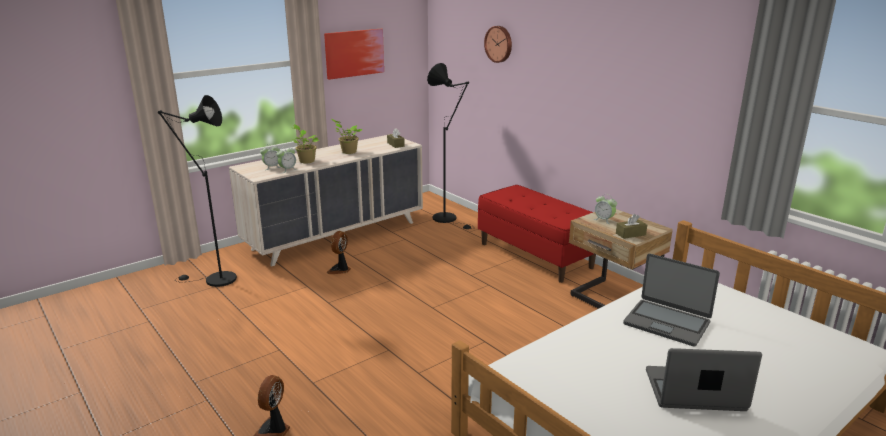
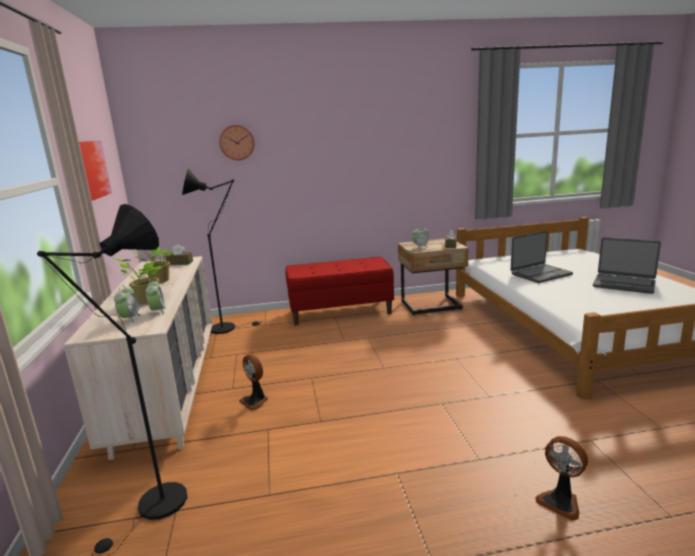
camera: 60 degrees left, 5 degrees down
(695, 391) = (623, 284): laptop -> laptop turned 90 degrees counterclockwise

